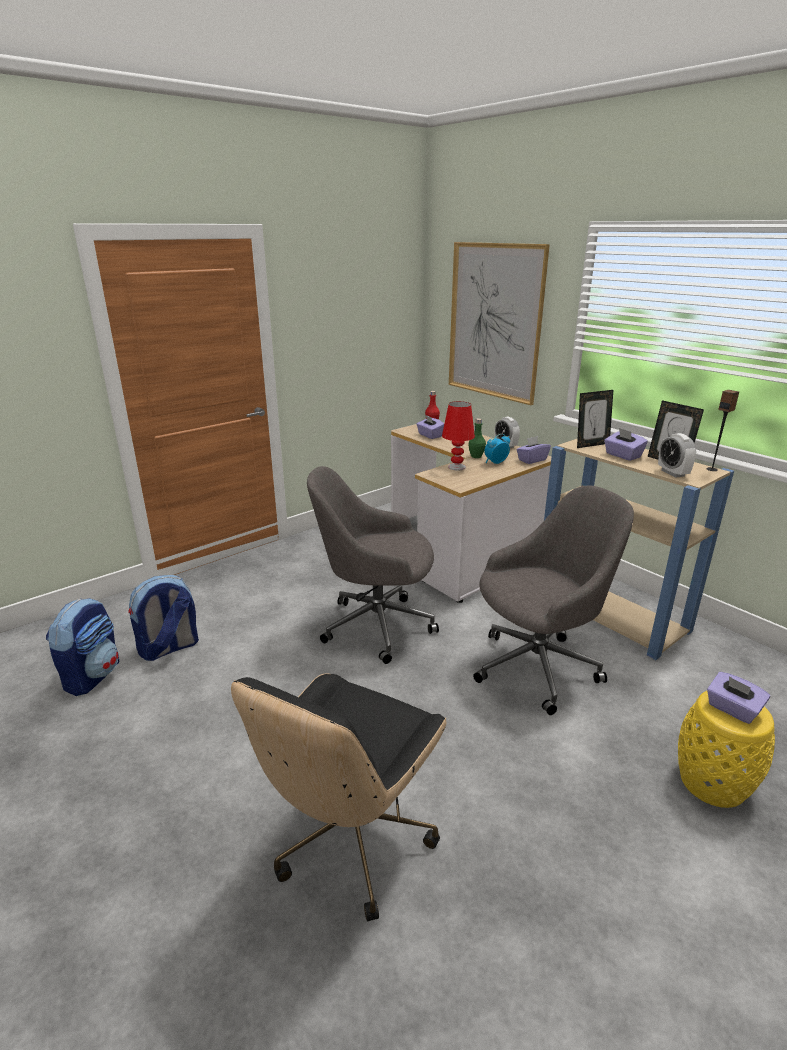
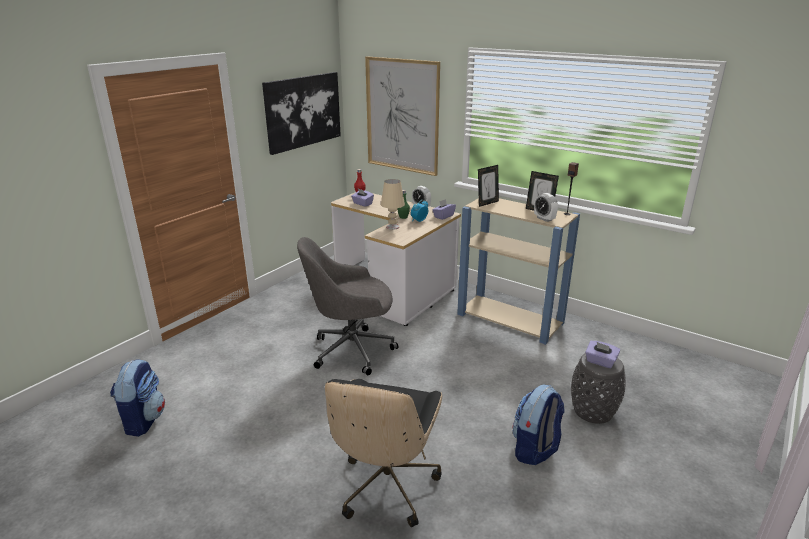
camera: 15 degrees left, 0 degrees up
(169, 648) = (197, 391): backpack -> backpack (535, 449)
(367, 311) = (303, 111): none -> picture
(457, 467) = (393, 227): red table lamp -> beige table lamp
(537, 667) = (472, 361): grey office chair -> none
(622, 455) = (510, 209): purple tissue box -> none
(712, 783) = (592, 411): yellow stool -> grey stool

